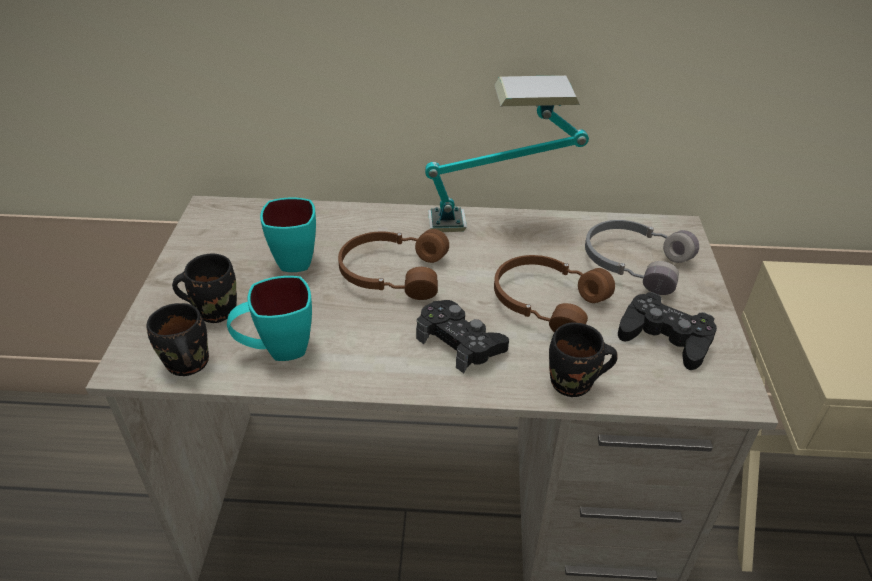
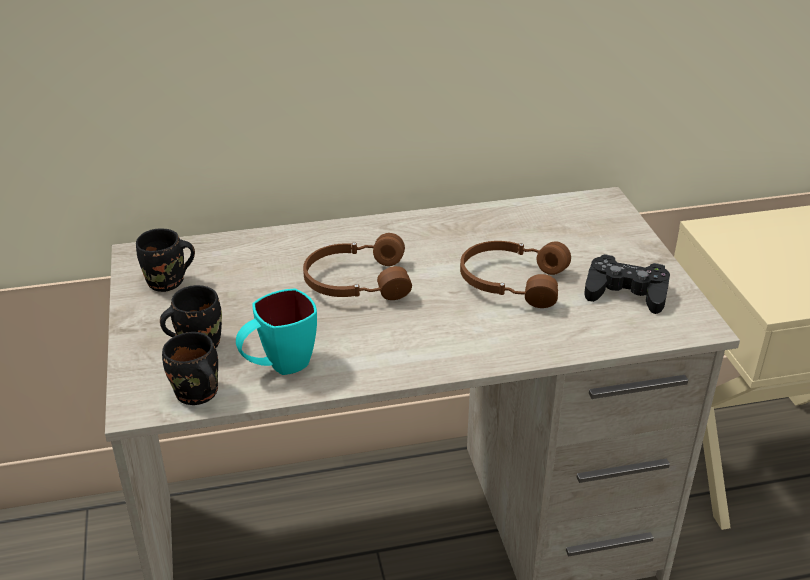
camera: 15 degrees left, 5 degrees down
(296, 257) = (253, 283): turquoise mug -> none
(460, 342) = (448, 328): black game controller -> none
(499, 221) = (438, 219): table lamp -> none
(574, 385) = (563, 343): black mug -> black mug (168, 283)
(634, 262) = (576, 235): grey headphones -> none

